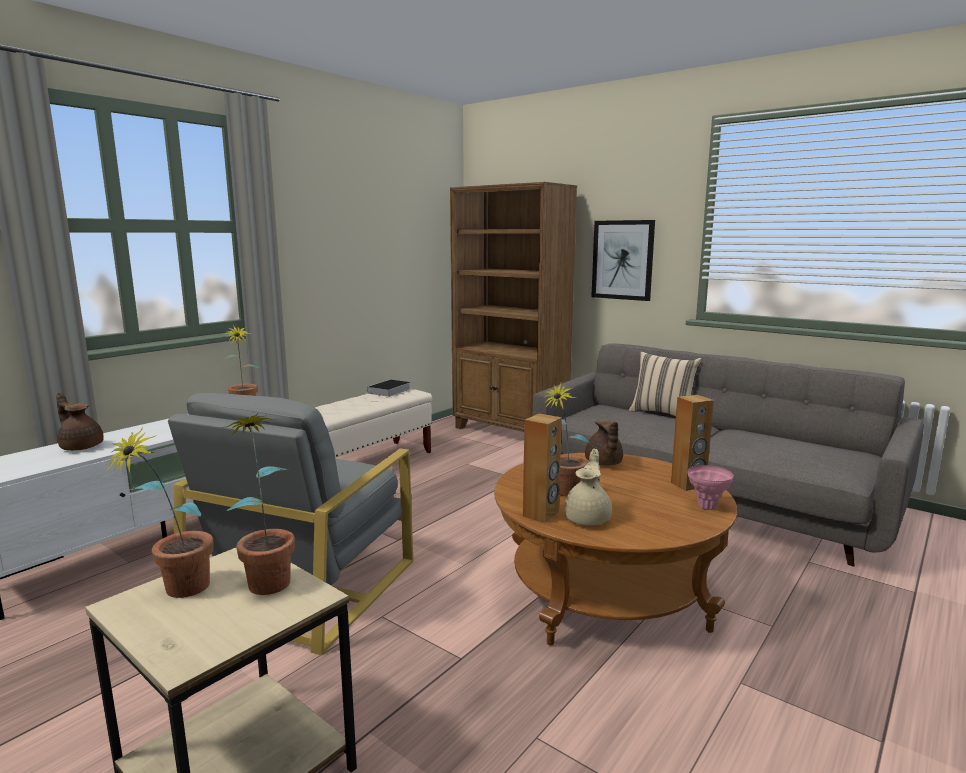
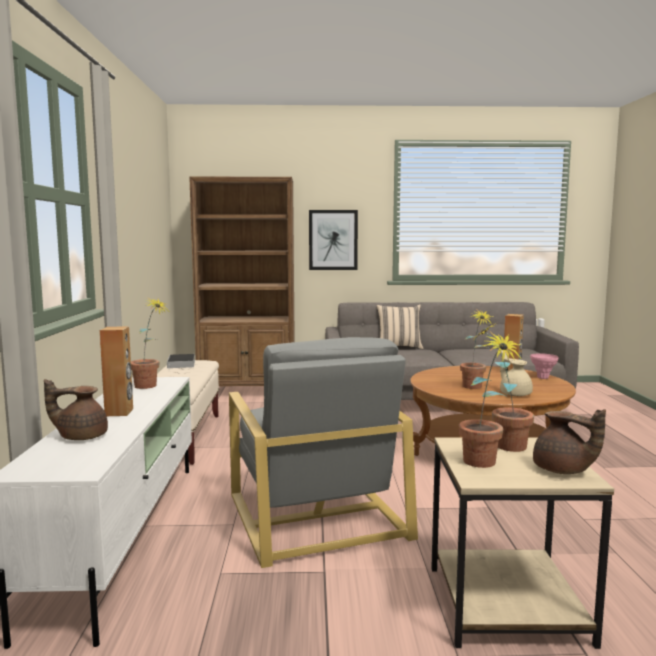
camera: 40 degrees left, 5 degrees down
(541, 514) = (491, 398): brown speaker -> brown speaker (119, 412)
(603, 463) = (450, 372): brown teapot -> brown teapot (562, 470)

